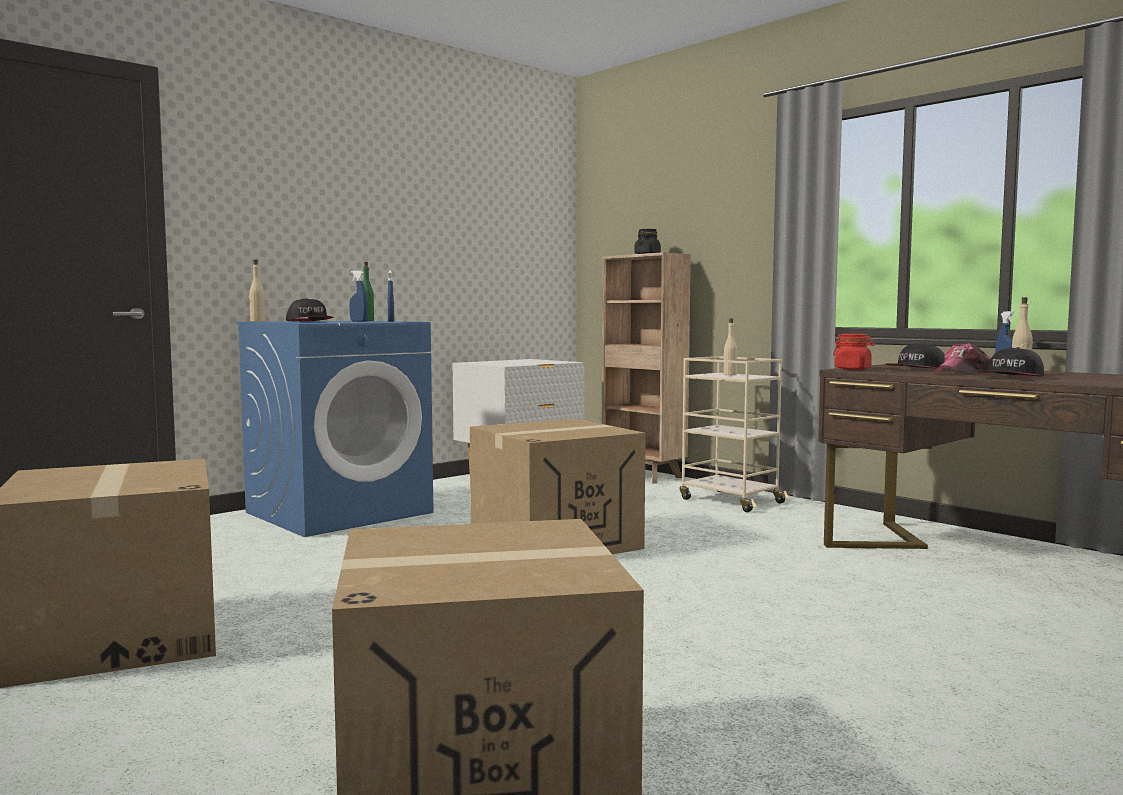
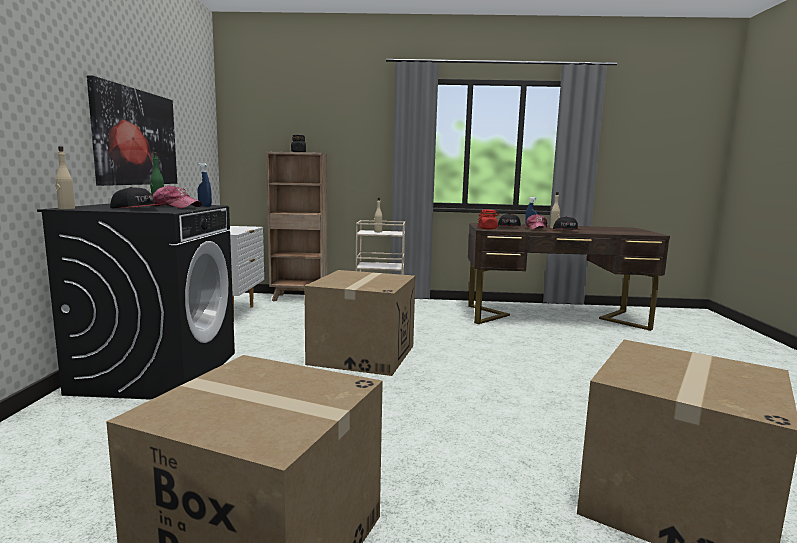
camera: 45 degrees left, 5 degrees up
(340, 512) = (157, 372): blue washing machine -> black washing machine
(358, 321) = (175, 207): blue spray bottle -> cap
(402, 248) = (136, 137): none -> picture

